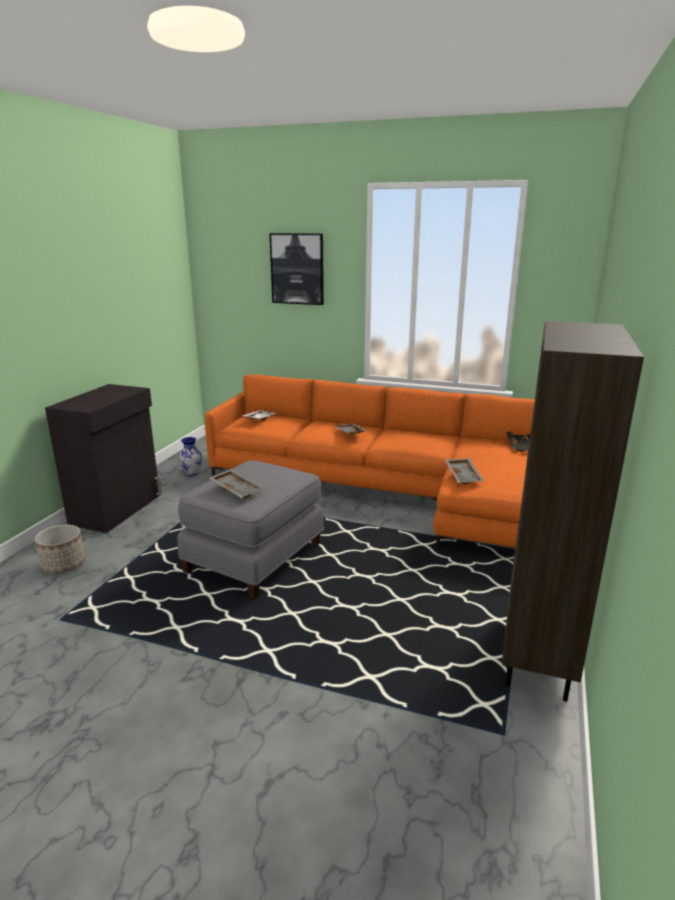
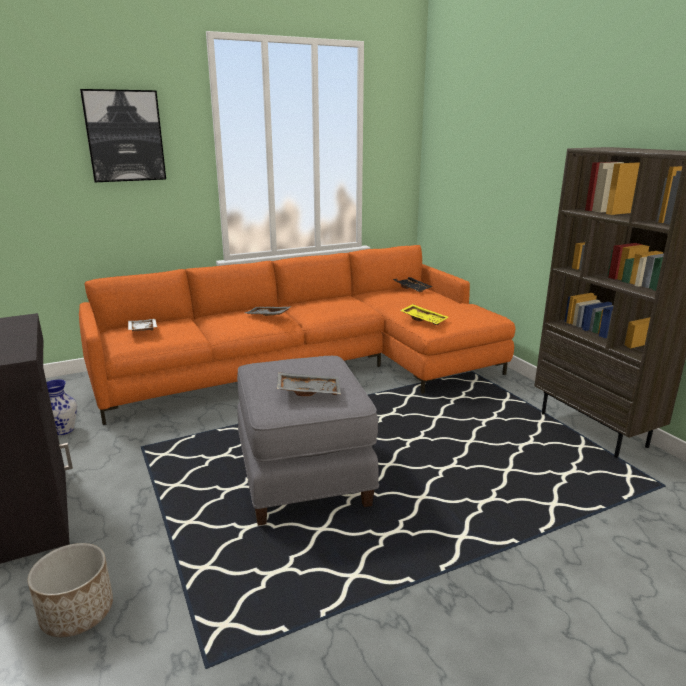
camera: 45 degrees left, 0 degrees up
(464, 476) = (424, 319): grey tray -> yellow tray

